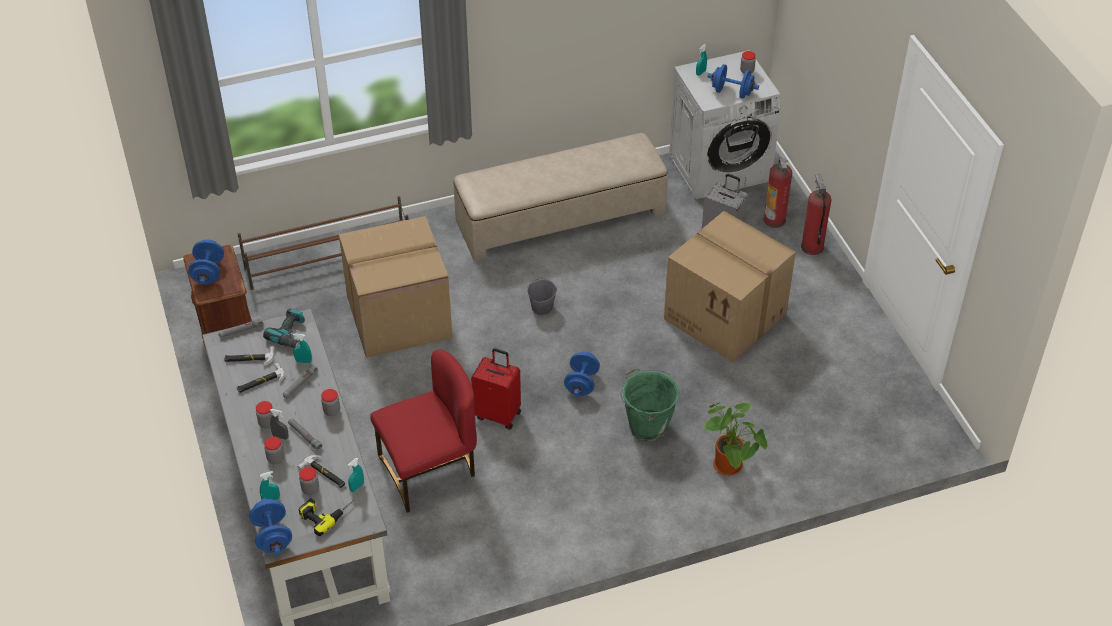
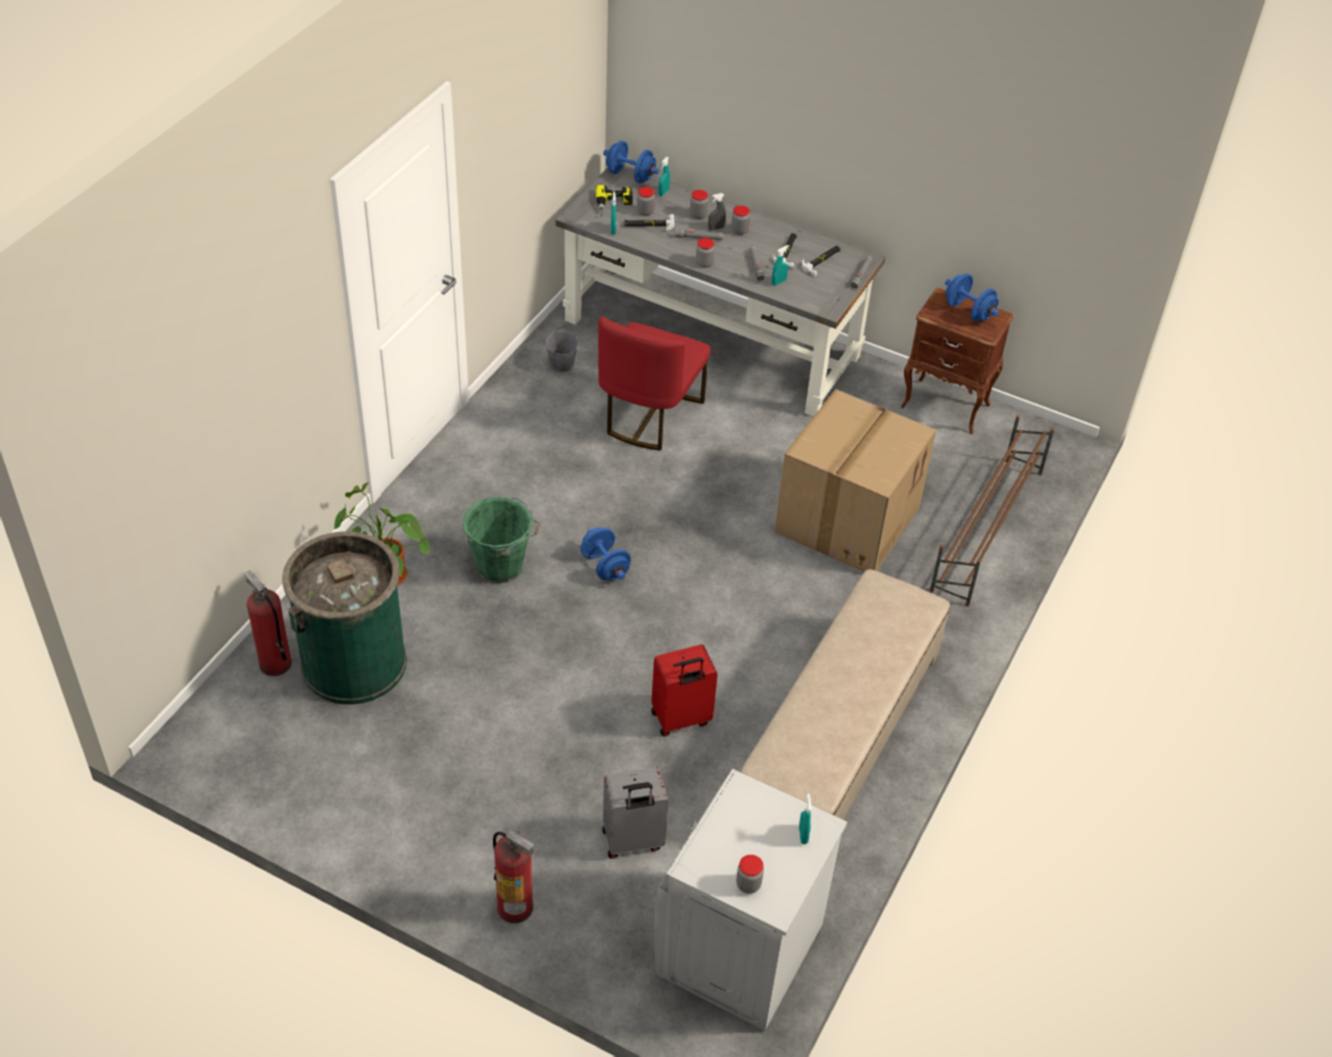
camera: 135 degrees right, 0 degrees up
(290, 334) = (819, 294): power drill -> none
(498, 414) = (647, 492): red suitcase -> red suitcase (681, 719)
(542, 308) = (730, 616): grey bucket -> grey bucket (561, 364)
(727, 316) = (532, 736): cardboard box -> none
(732, 92) = (729, 828): blue dumbbell -> none
(775, 220) = (596, 917): fire extinguisher -> fire extinguisher (275, 663)
(797, 422) = (353, 662): none -> green trash can

